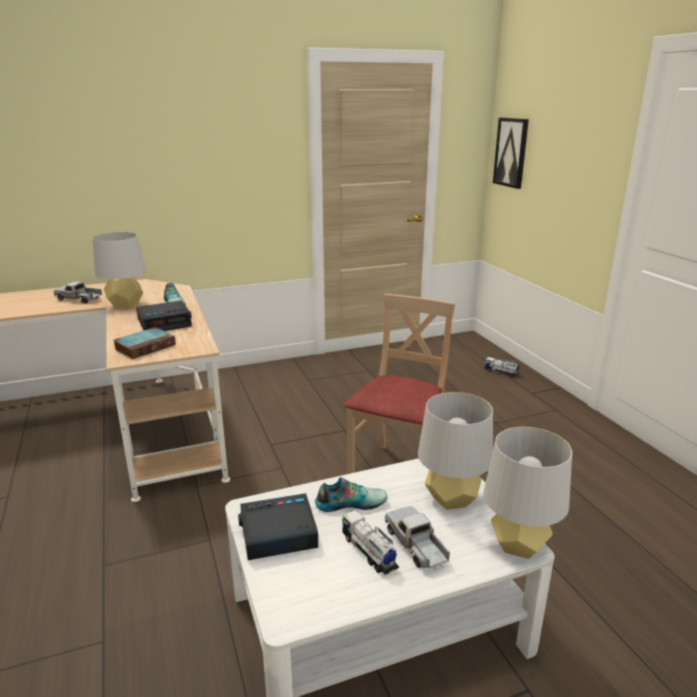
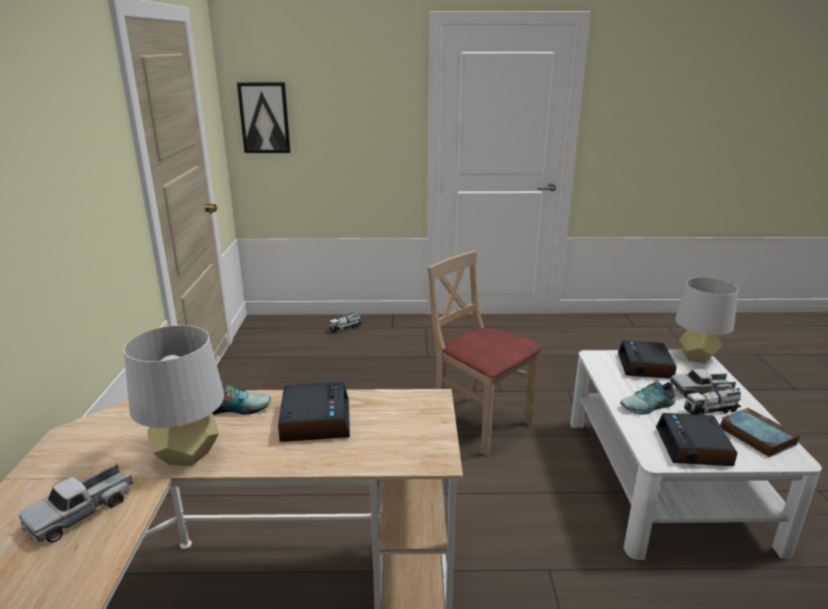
camera: 70 degrees left, 0 degrees up
(146, 346) = (400, 439): book -> book (755, 435)
(350, 502) = (648, 406): shoe -> shoe turned 120 degrees counterclockwise
(451, 500) = (645, 366): grey table lamp -> alarm clock

